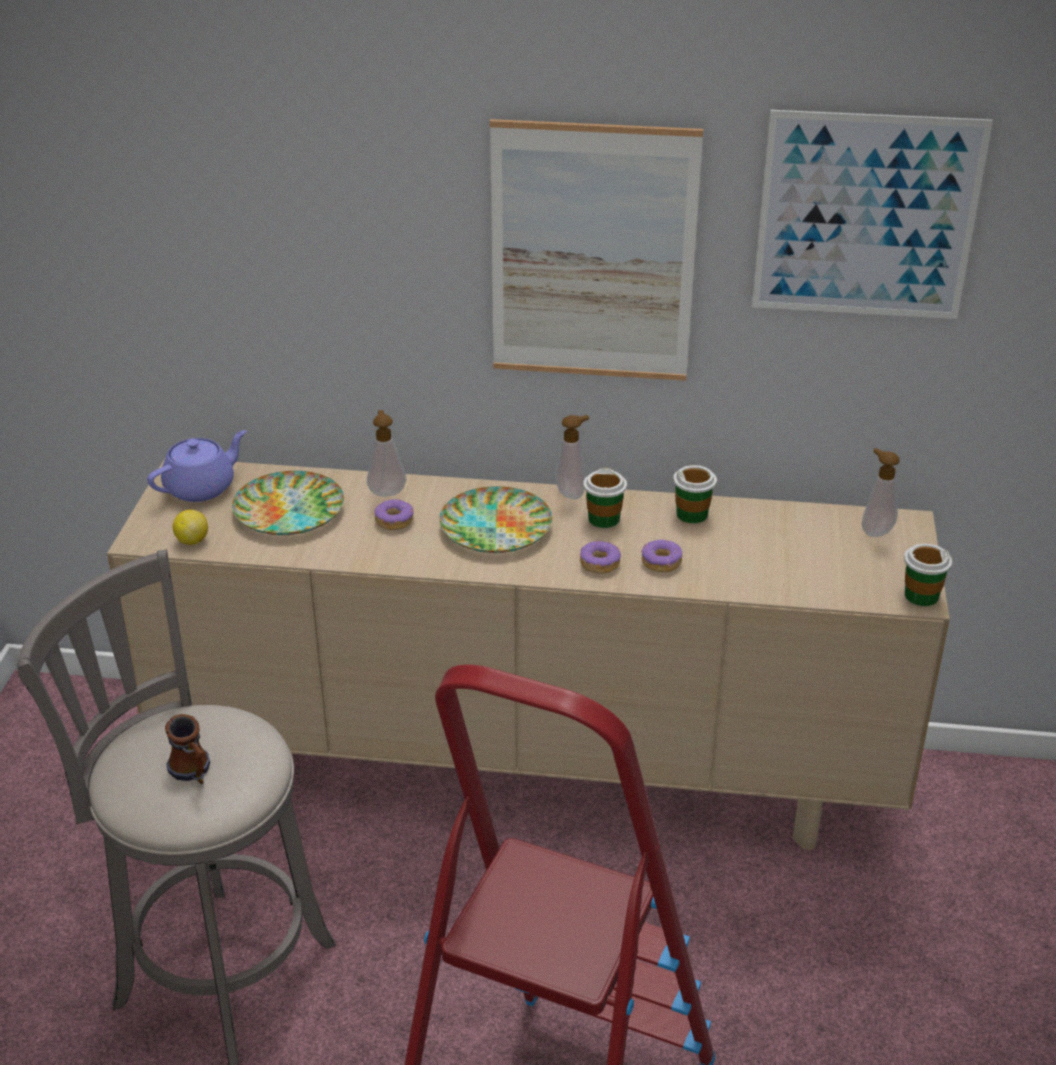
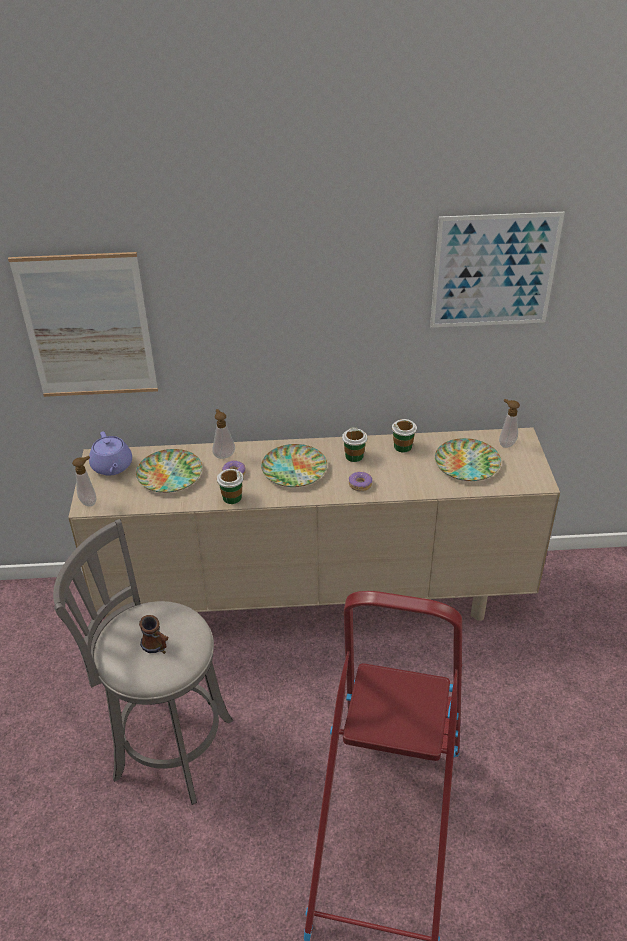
camera: 10 degrees left, 5 degrees up
(192, 540) = (117, 502): lemon -> none
(201, 487) = (112, 467): purple teapot -> purple teapot turned 120 degrees clockwise
(572, 493) = (331, 442): soap dispenser -> soap dispenser (90, 501)
(592, 254) = (337, 307): picture -> picture (87, 327)
(661, 562) = (394, 479): donut -> none
(797, 554) = (467, 464): none -> plate
(921, 596) = (541, 480): cup -> cup (232, 497)

